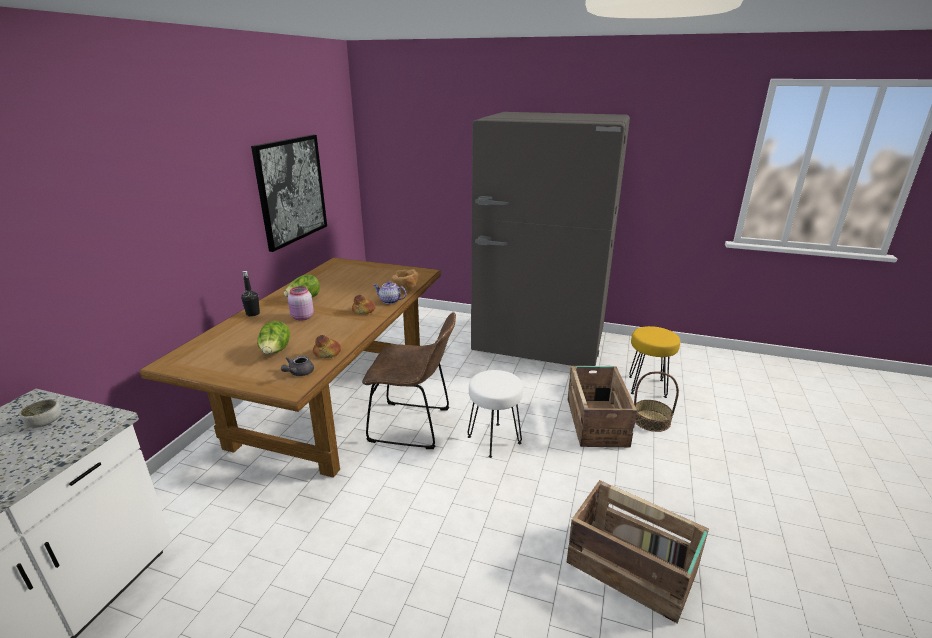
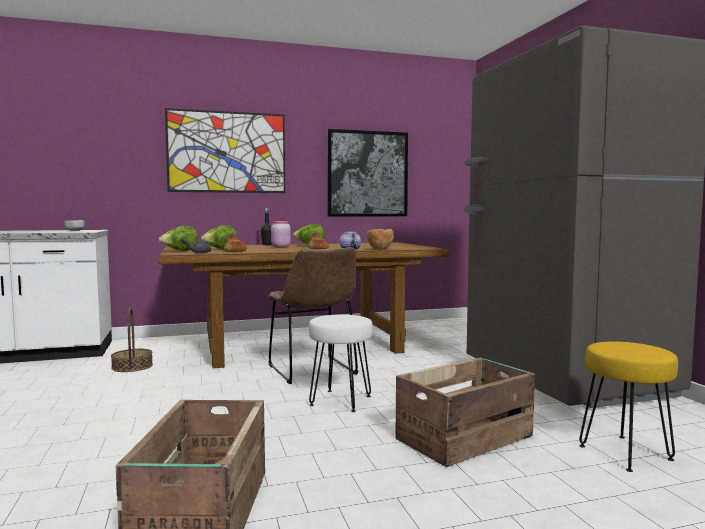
camera: 55 degrees right, 20 degrees down
(157, 206) = (227, 152): none -> picture
(257, 379) = (180, 251): none -> lettuce
(651, 420) = (541, 471): basket -> basket (132, 366)

